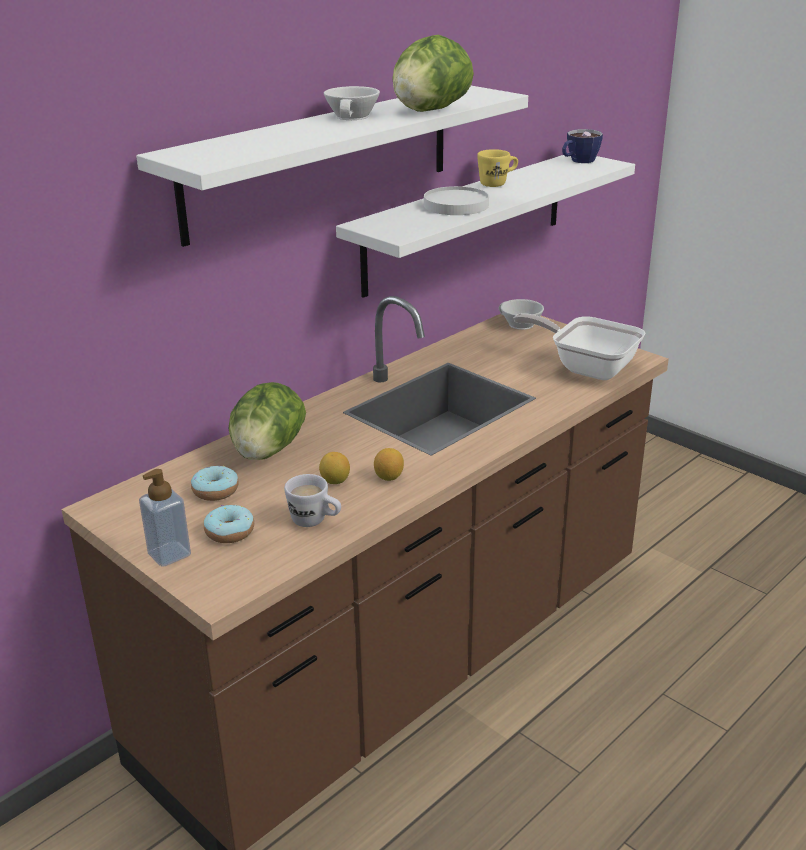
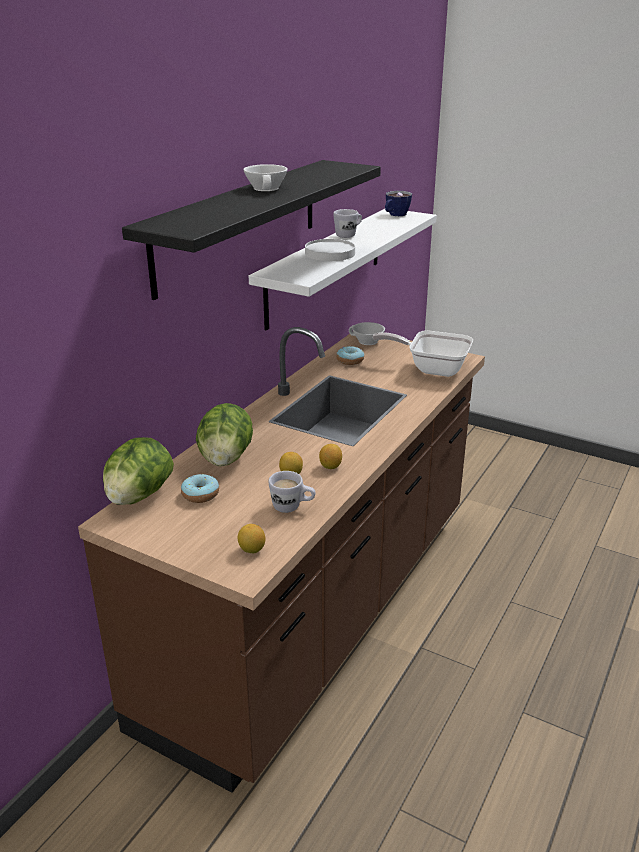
camera: 15 degrees left, 0 degrees up
(169, 554) = (190, 549): soap dispenser -> none
(230, 532) = (229, 525): donut -> donut (350, 360)
(240, 566) = (252, 550): none -> lemon
(322, 160) = (239, 224): white shelf -> black shelf
(429, 110) = (320, 181): lettuce -> lettuce (139, 496)
(498, 183) = (348, 235): yellow mug -> white mug

